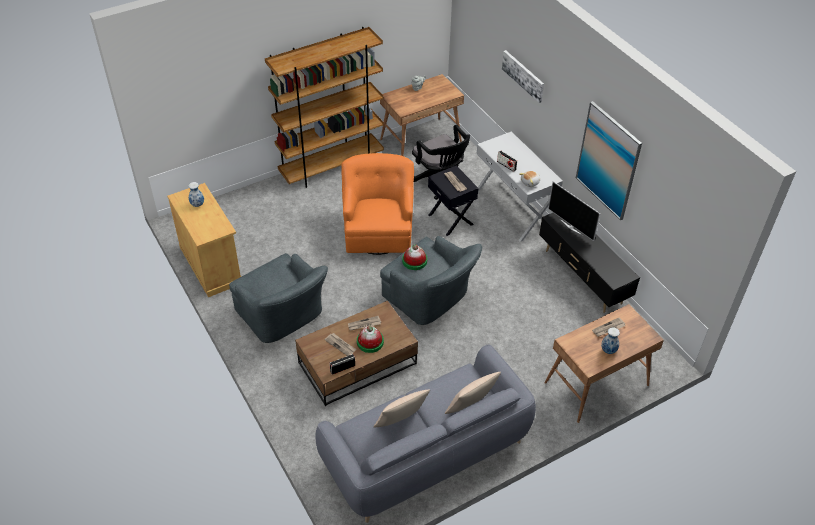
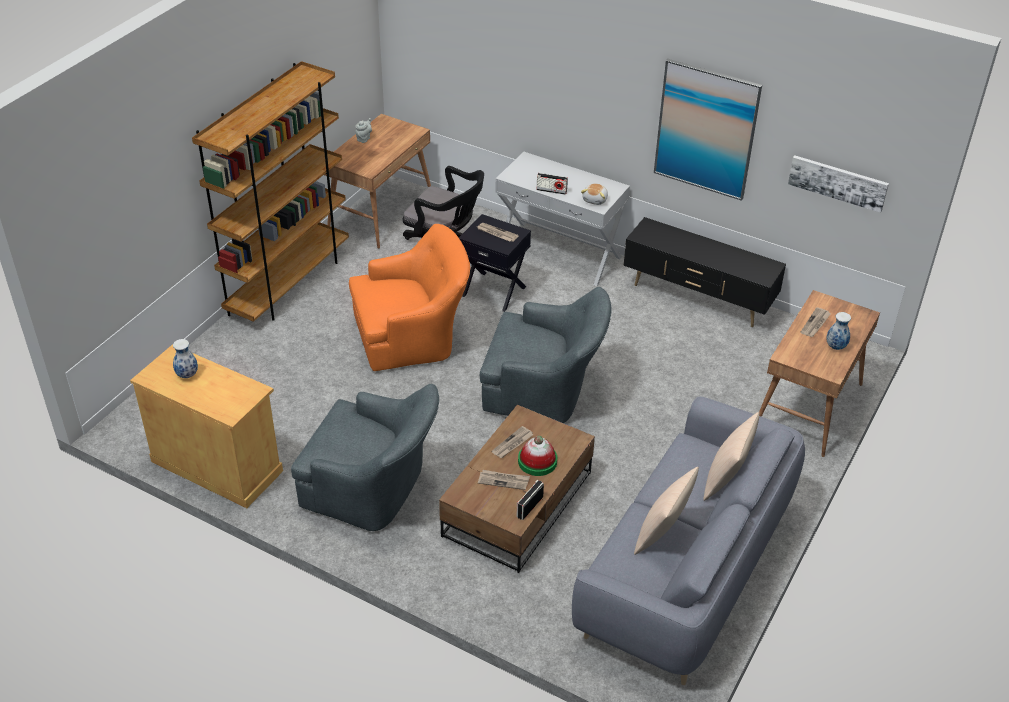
camera: 30 degrees left, 5 degrees down
(378, 230) = (413, 336): orange armchair -> orange armchair turned 105 degrees clockwise
(414, 261) = (517, 343): hat -> none
(523, 75) = (535, 66): picture -> picture (838, 182)
(571, 227) = (668, 237): television -> none

